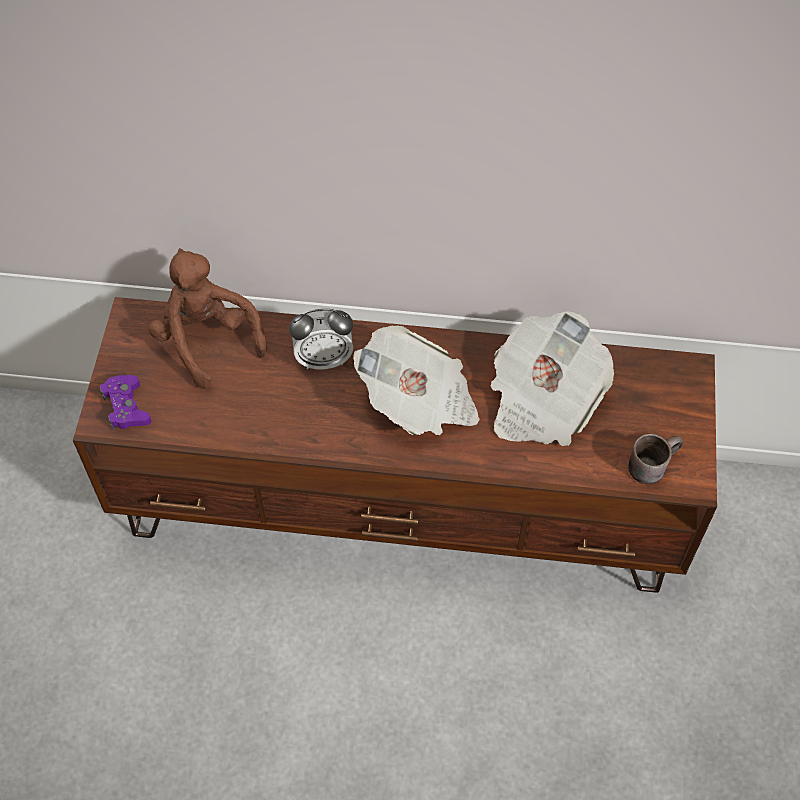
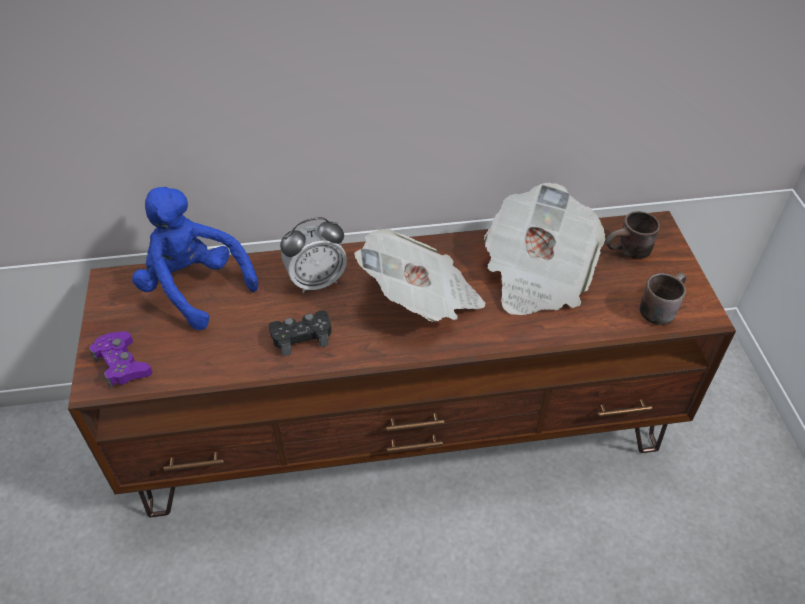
camera: 15 degrees left, 10 degrees down
(207, 340) = (194, 287): brown plush toy -> blue plush toy
(294, 415) = (301, 336): none -> black game controller
(648, 395) = (629, 252): none -> brown mug

